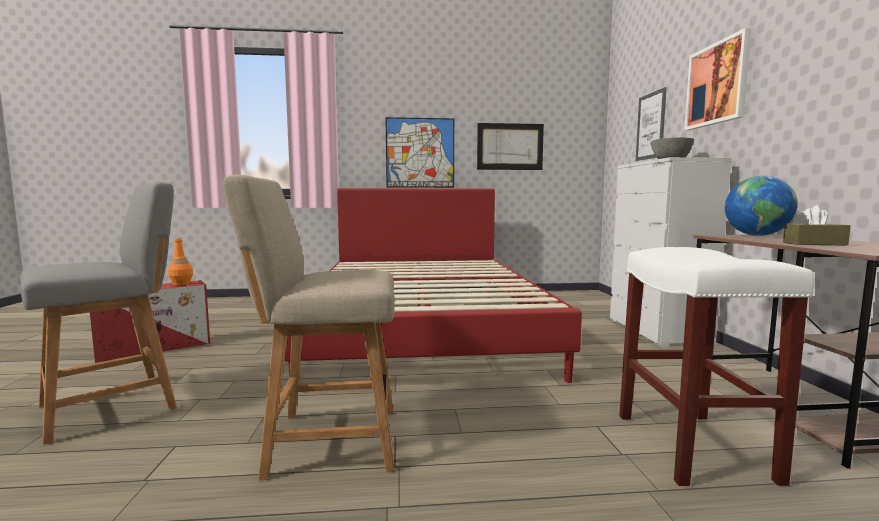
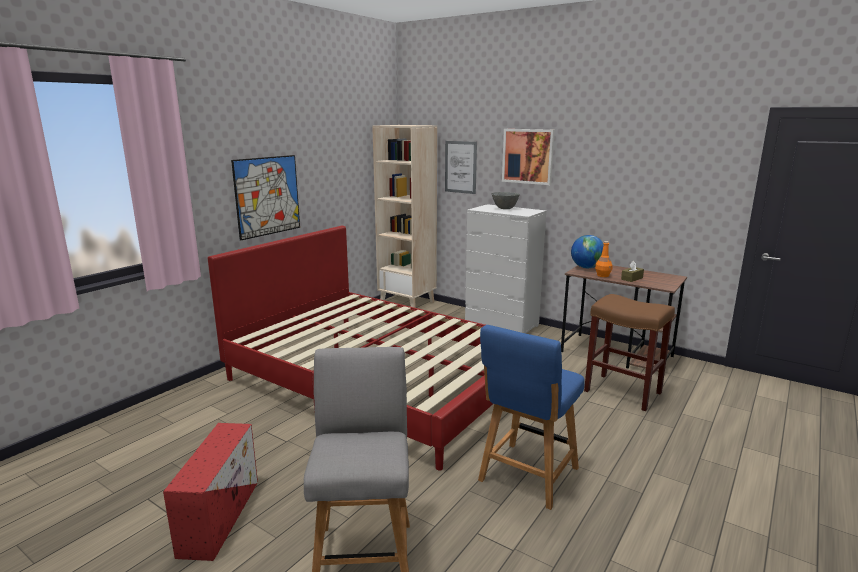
camera: 50 degrees left, 10 degrees up
(181, 284) = (226, 435): orange bottle -> orange bottle (603, 275)
(326, 441) = (526, 477): beige chair -> blue chair
(510, 146) = (338, 178): picture -> none
(586, 296) = (407, 302): none -> beige bookcase
(690, 445) = (621, 392): white stool -> brown stool

